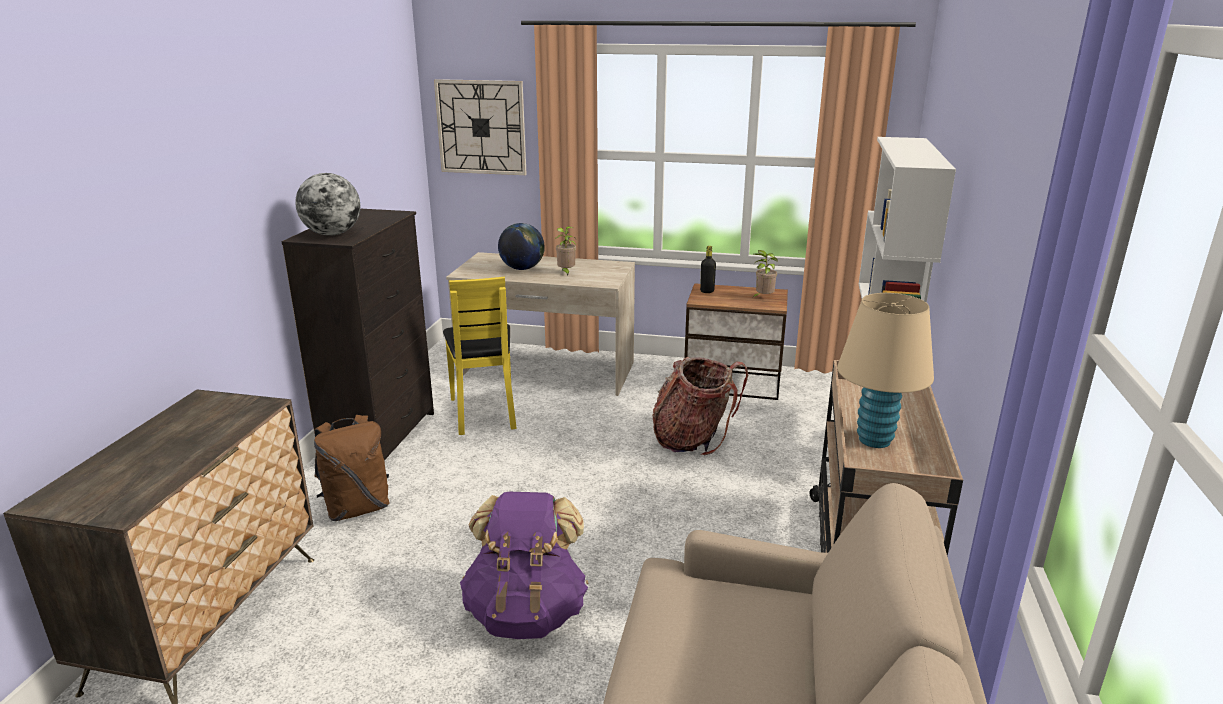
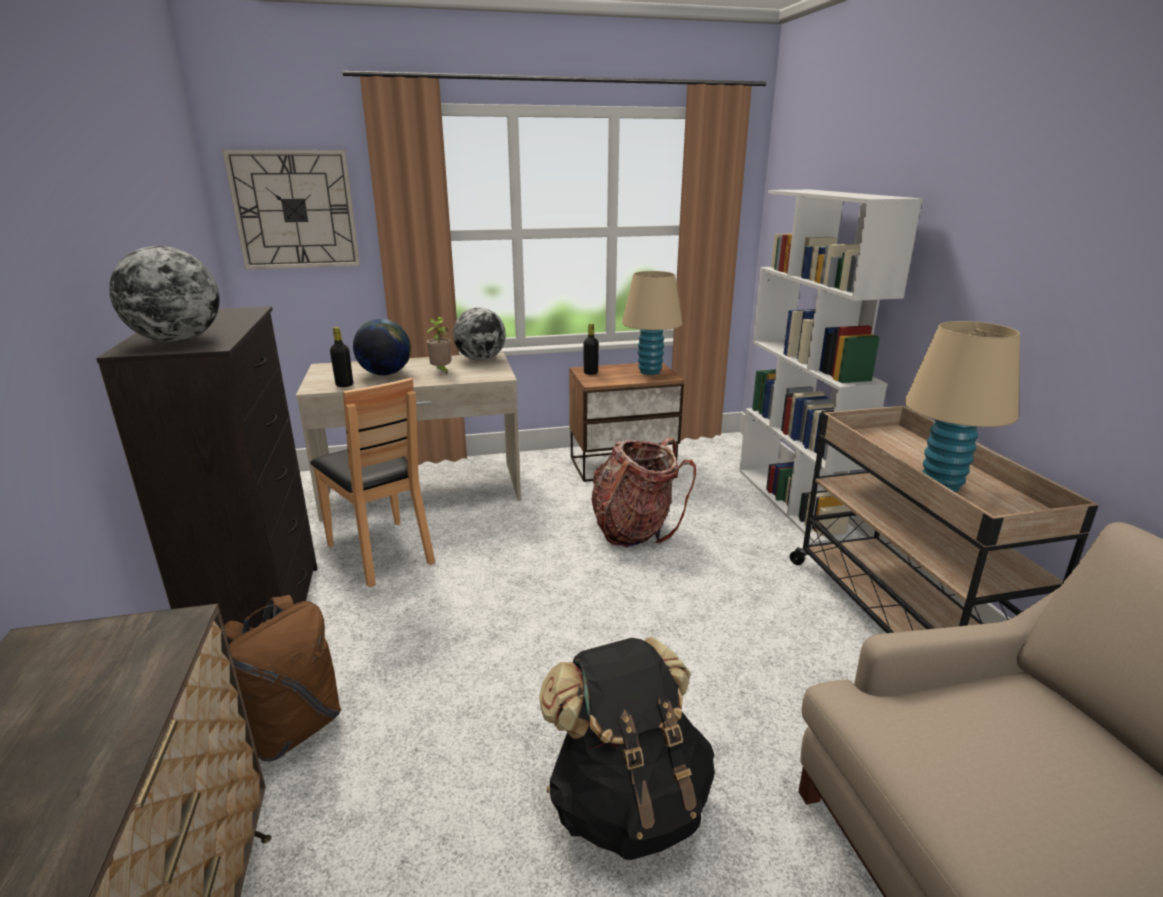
camera: 25 degrees left, 0 degrees up
(484, 412) = (382, 552): yellow chair -> brown chair
(485, 274) = (344, 385): none -> black bottle
(527, 613) = (628, 803): purple backpack -> black backpack
(608, 266) = (480, 359): none -> globe
(763, 298) = (649, 372): potted plant -> beige table lamp

